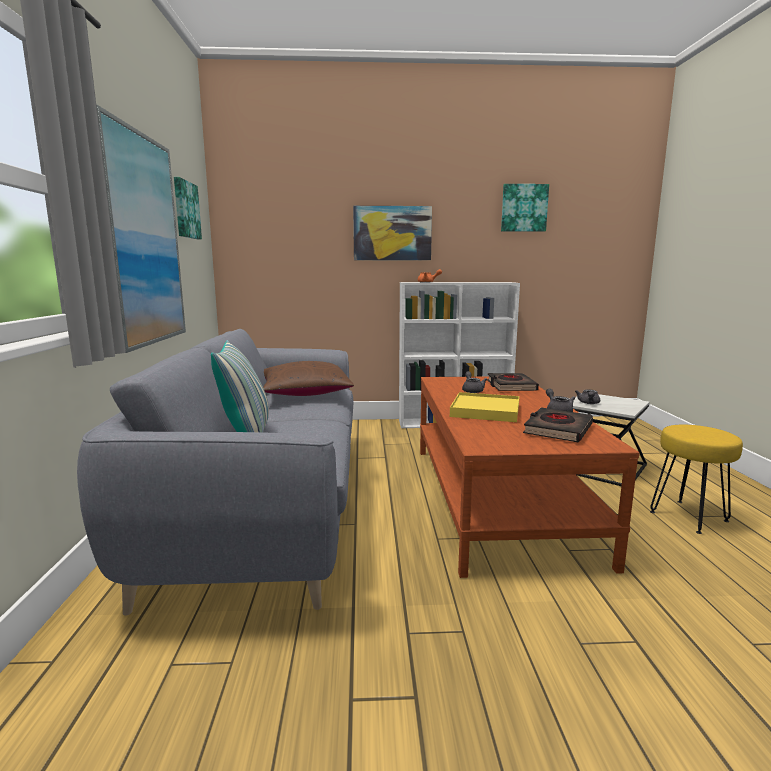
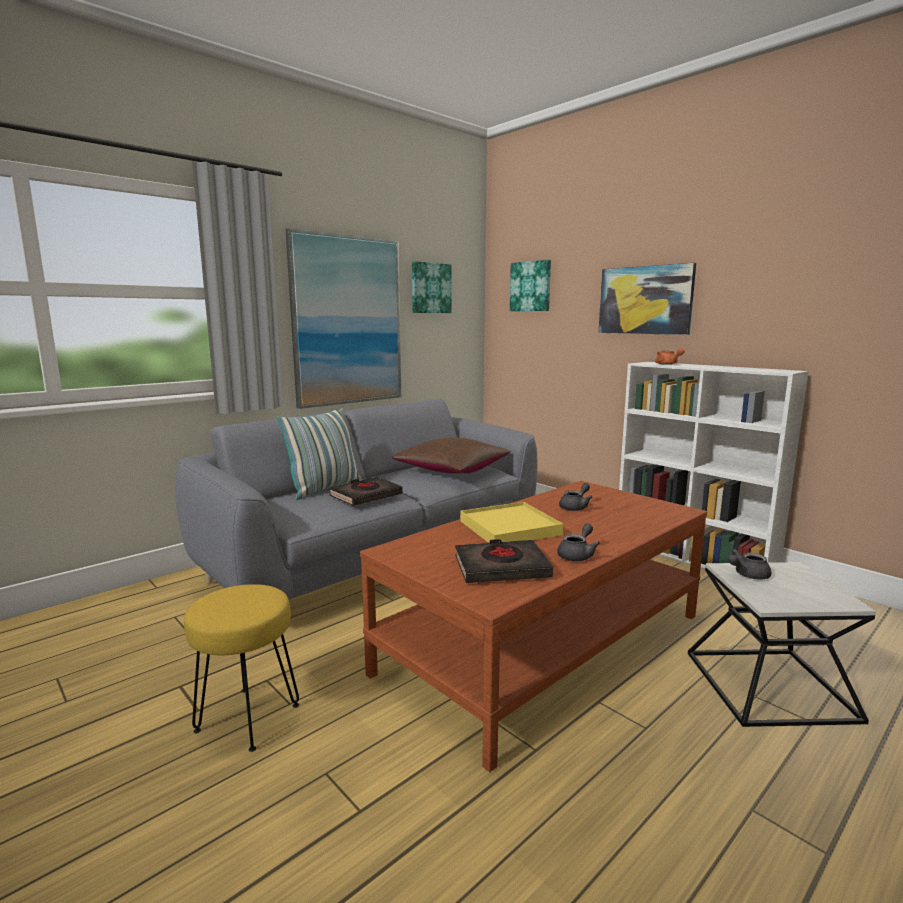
camera: 50 degrees right, 0 degrees up
(510, 386) = (637, 516): black book -> black book (365, 496)
(524, 208) = (843, 254): picture -> picture (531, 286)
(687, 516) = (739, 802): yellow stool -> yellow stool (248, 717)

